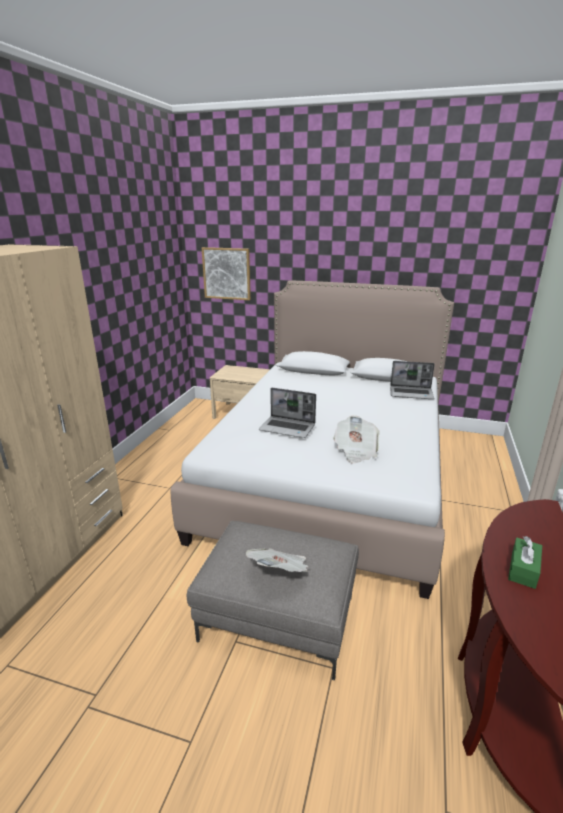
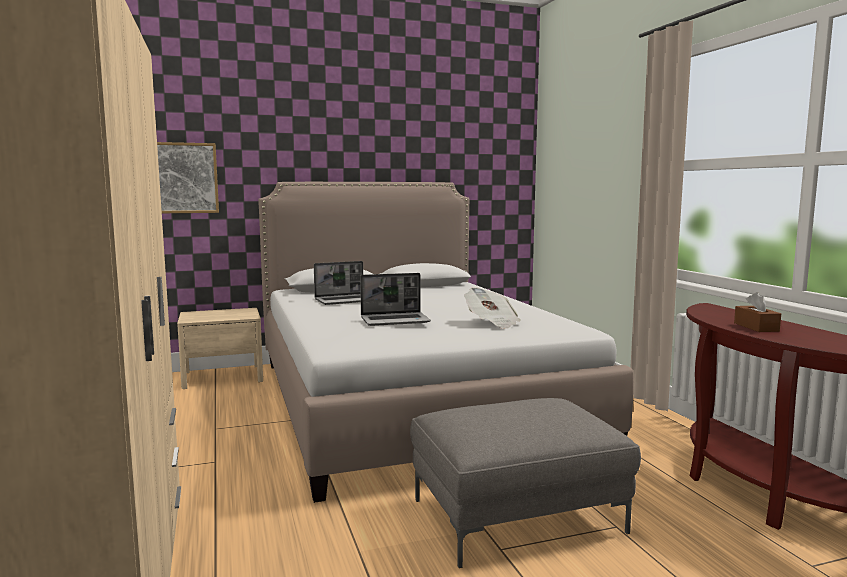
camera: 35 degrees left, 15 degrees down
(280, 572) = (545, 421): newspaper -> none
(411, 393) = (467, 289): laptop -> laptop (345, 300)
(523, 569) = (756, 327): green tissue box -> brown tissue box

